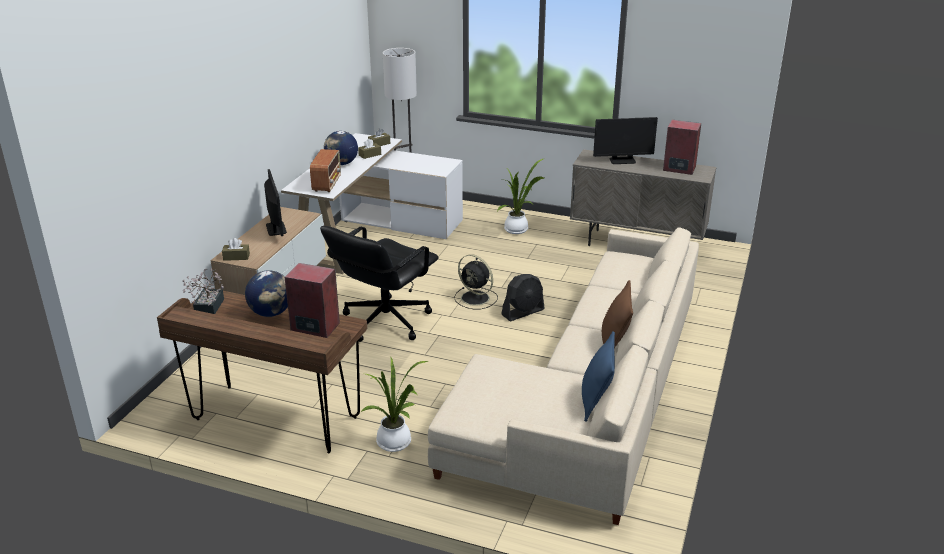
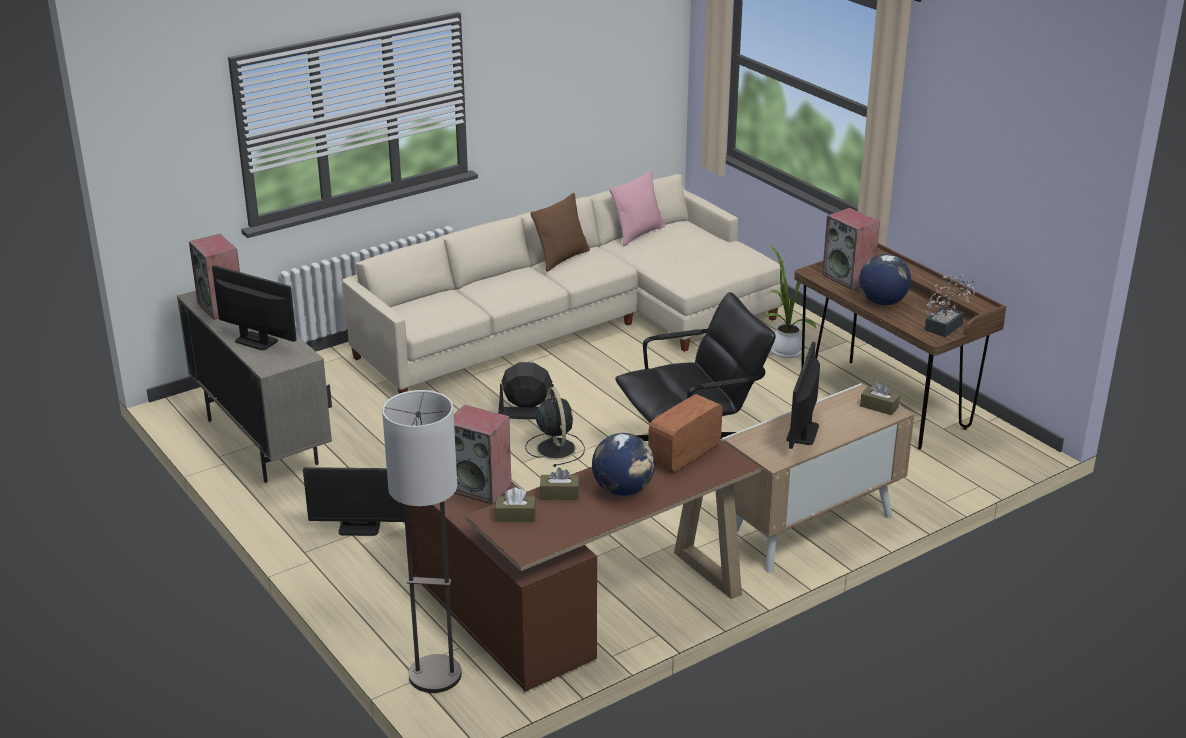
camera: 145 degrees left, 0 degrees up
(372, 234) = (574, 608): white desk -> brown desk
(420, 165) = (481, 488): none -> speaker
(518, 229) = (359, 528): potted plant -> monitor
(596, 401) = (638, 234): blue pillow -> pink pillow

